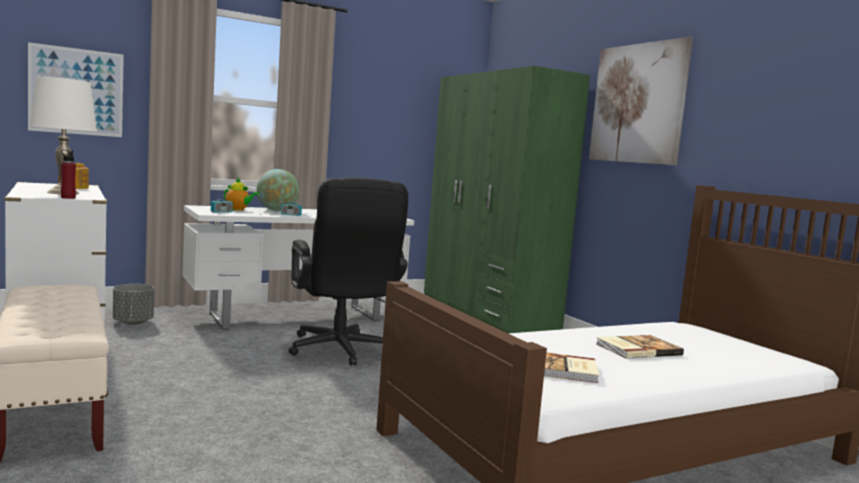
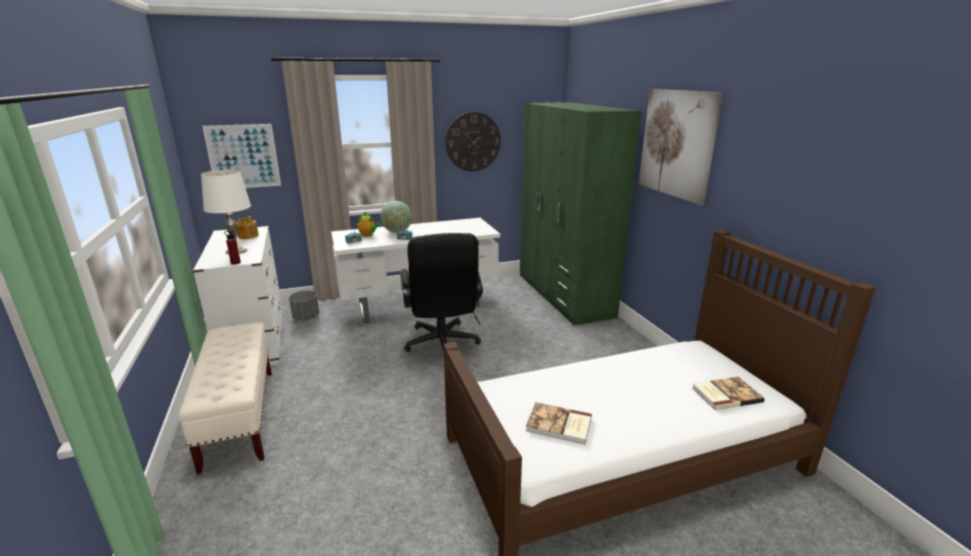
camera: 10 degrees right, 15 degrees up
(376, 117) = (473, 142): none -> wall clock
(636, 349) = (636, 390): book -> book (725, 394)

